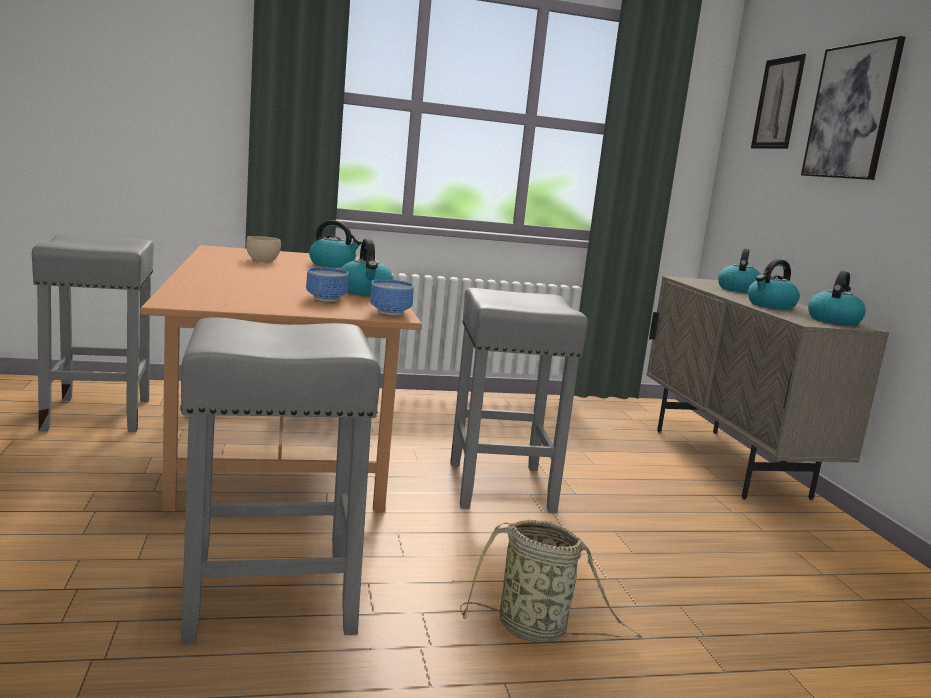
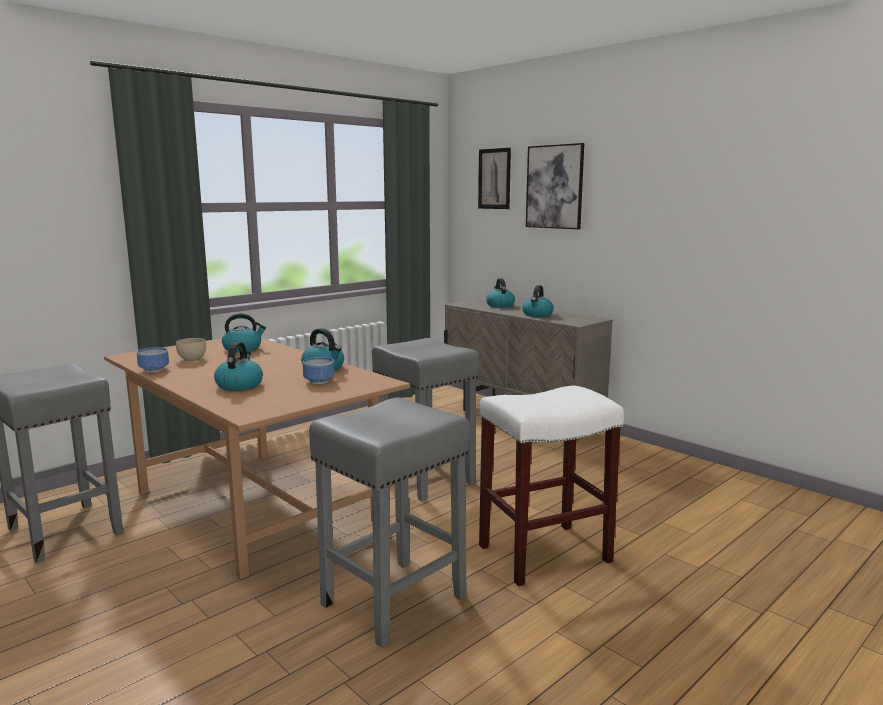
camera: 30 degrees left, 0 degrees up
(390, 312) = (376, 380): bowl -> bowl (153, 369)
(537, 630) = (545, 553): basket -> white stool
(833, 320) = (581, 318): kettle -> kettle (239, 385)

